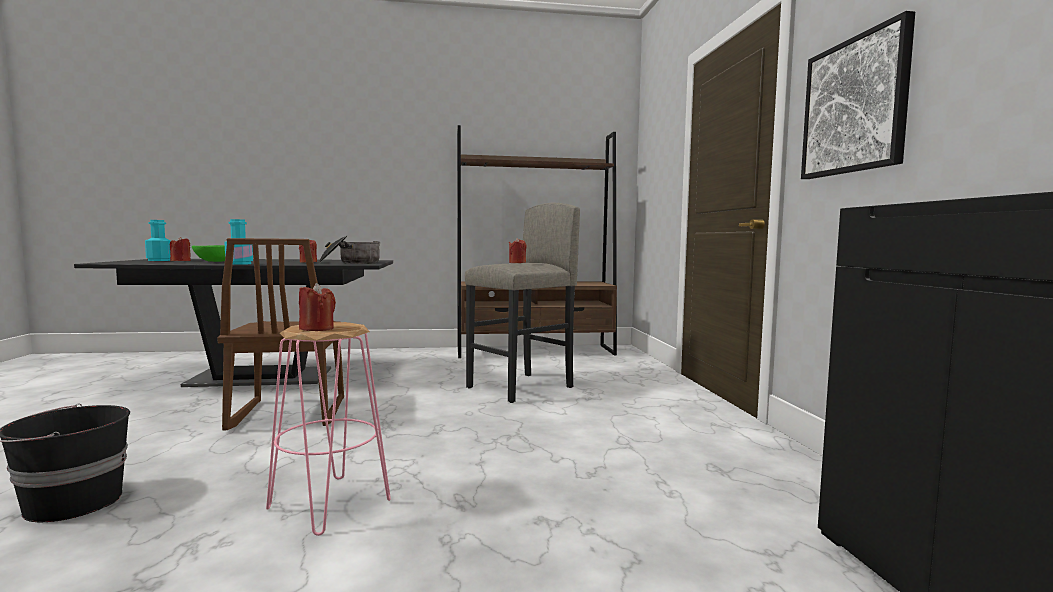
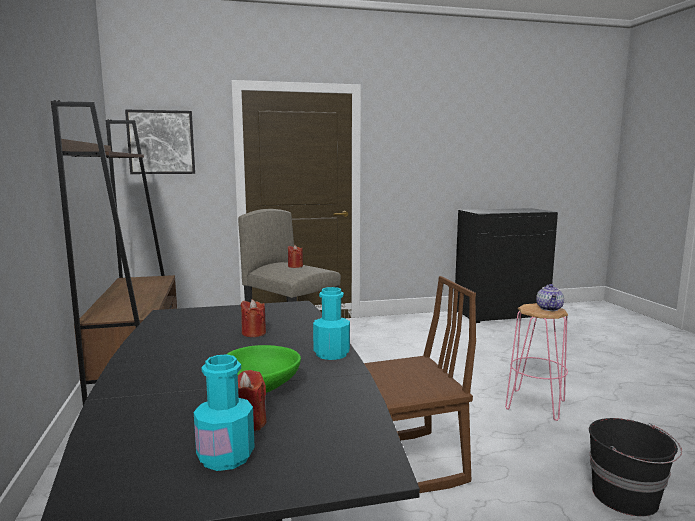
camera: 95 degrees left, 5 degrees up
(317, 329) = (550, 309): red candle -> teapot
(350, 263) = (275, 313): cooking pot -> none
(855, 106) = (407, 164): picture -> picture (161, 142)

